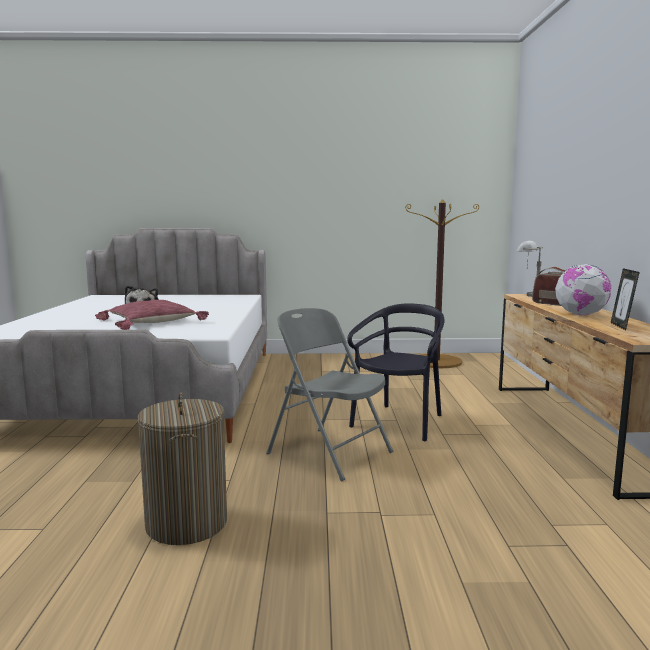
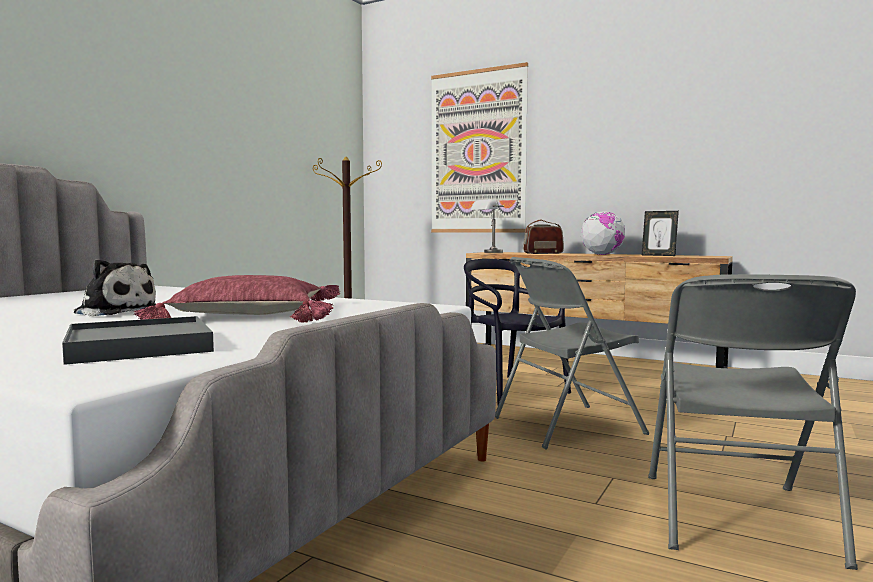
camera: 60 degrees left, 5 degrees down
(50, 327) = (139, 346): none -> grey tray
(186, 523) = (735, 516): laundry basket -> grey chair
(561, 186) = (477, 152): none -> picture

